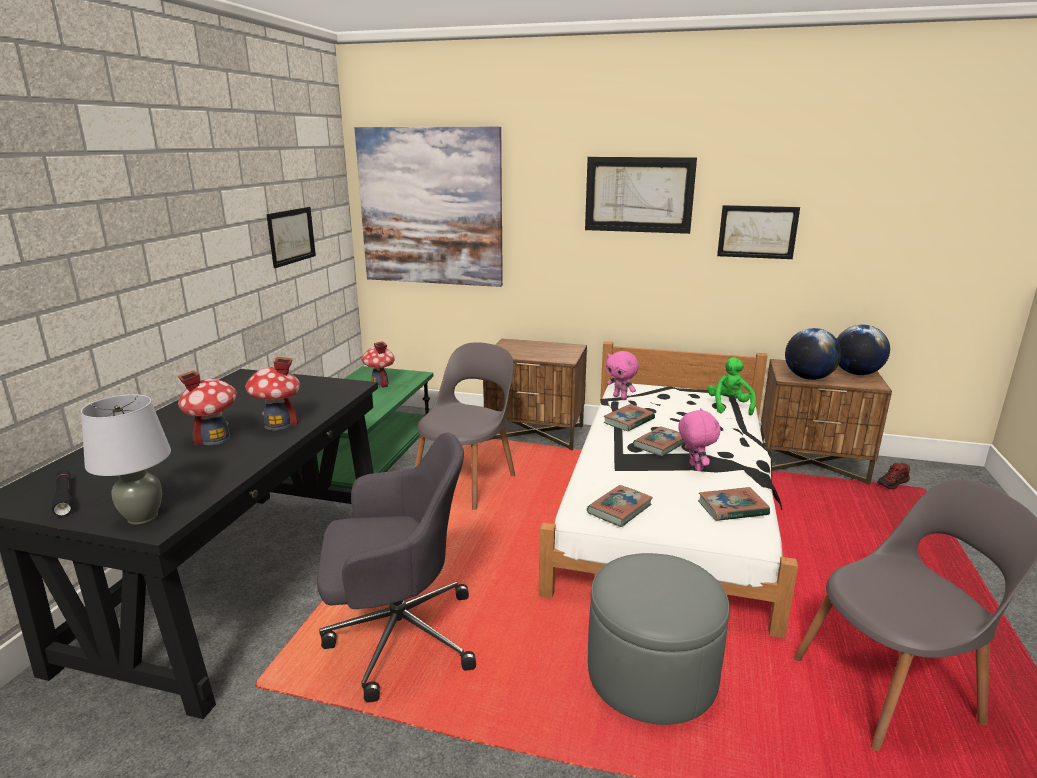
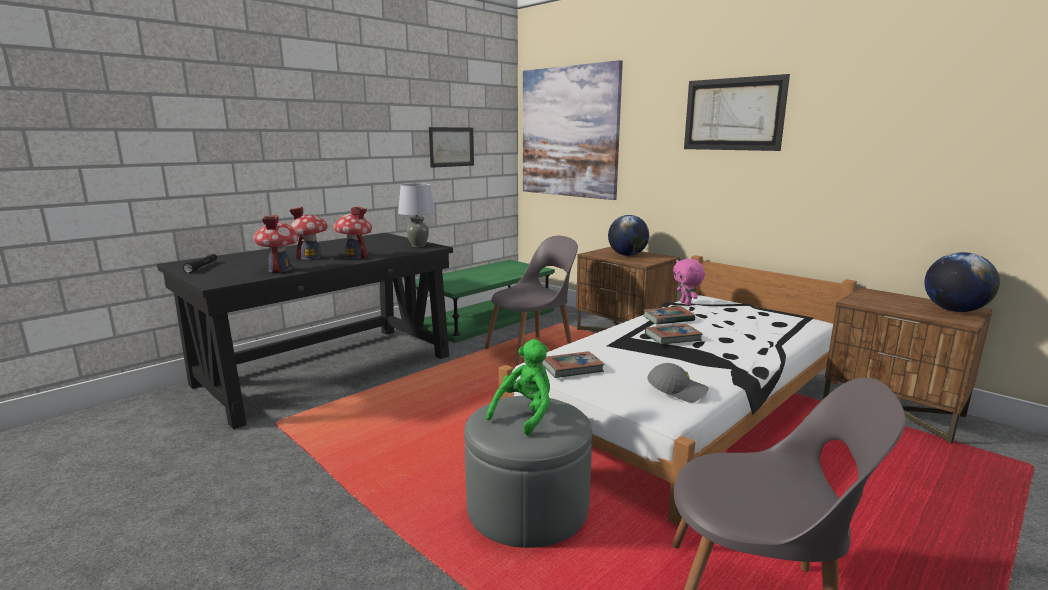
camera: 30 degrees right, 5 degrees down
(143, 517) = (217, 279): grey table lamp -> grey table lamp (418, 245)
(380, 383) = (506, 270): toy house -> toy house (280, 269)
(398, 635) = (379, 424): grey office chair -> none
(694, 467) = (683, 357): pink plush toy -> none
(729, 406) = (790, 326): green plush toy -> green plush toy (525, 414)
(732, 508) = (677, 390): book -> grey cap
(757, 232) = (851, 148): picture -> none
(808, 378) = (881, 305): globe -> globe (627, 255)
(893, 483) = (989, 450): shoe -> none

